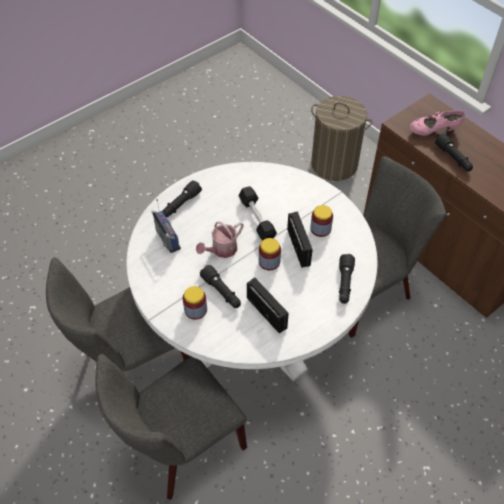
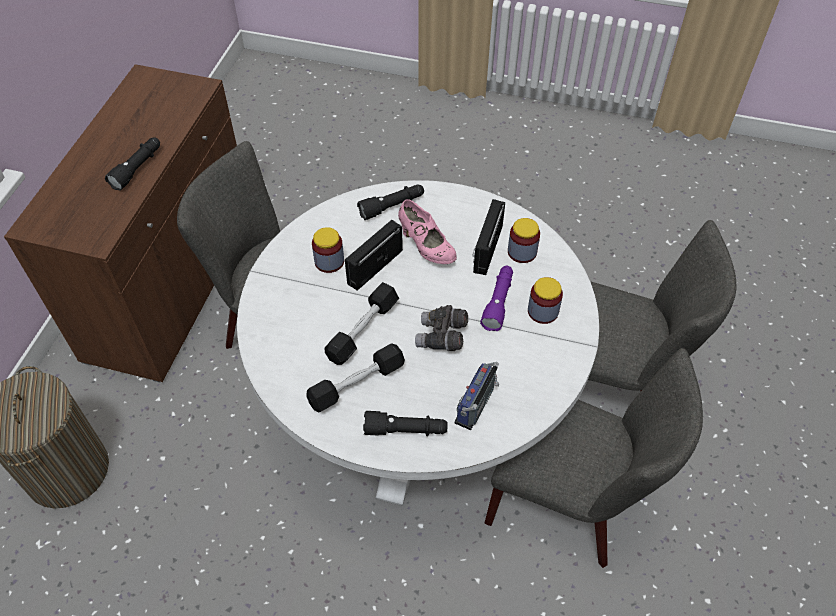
camera: 125 degrees left, 0 degrees up
(221, 250) = (441, 337): watering can -> grey binoculars
(221, 292) = (498, 302): black flashlight -> purple flashlight
(225, 199) = (356, 384): none -> black dumbbell
(269, 261) = (418, 283): jar -> jar (522, 252)
(434, 131) = (92, 202): pink shoe -> pink shoe (426, 247)

